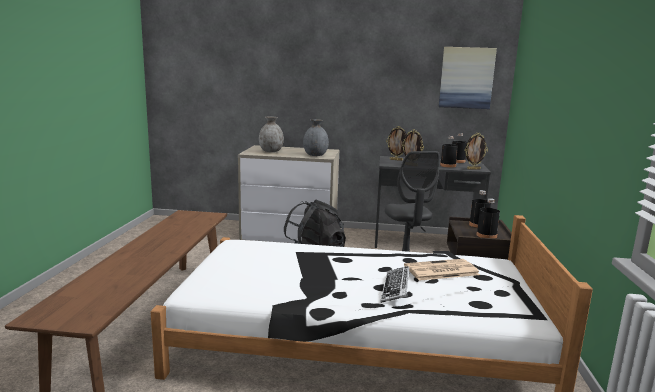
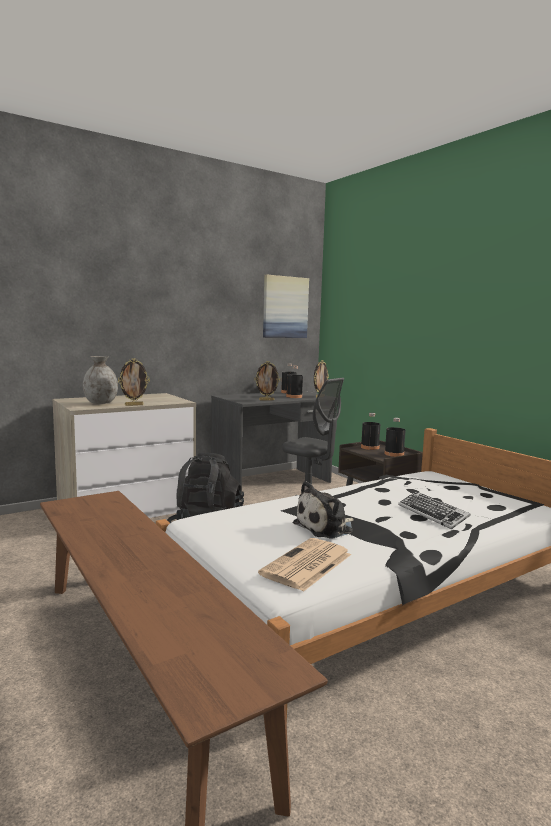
camera: 40 degrees left, 5 degrees down
(296, 271) = (326, 527): none -> plush toy
(315, 155) = (164, 401): grey vase -> none
(396, 160) = (238, 397): picture frame -> picture frame (134, 405)
(440, 271) = (423, 490): newspaper -> newspaper (306, 565)

